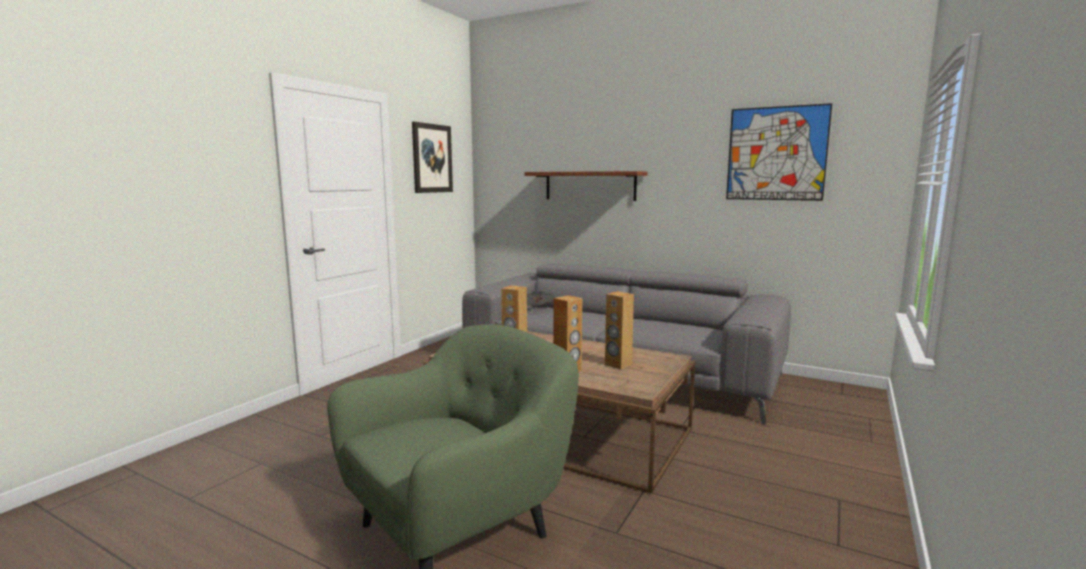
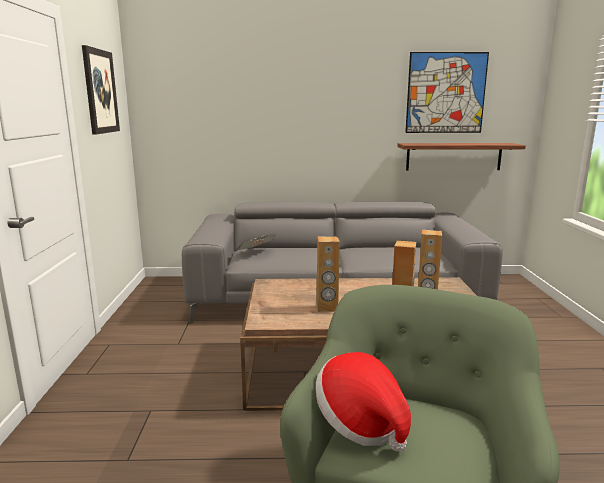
camera: 30 degrees left, 5 degrees up
(399, 423) = (360, 423): none -> hat
(590, 186) = (274, 122): shelf -> shelf (453, 156)

